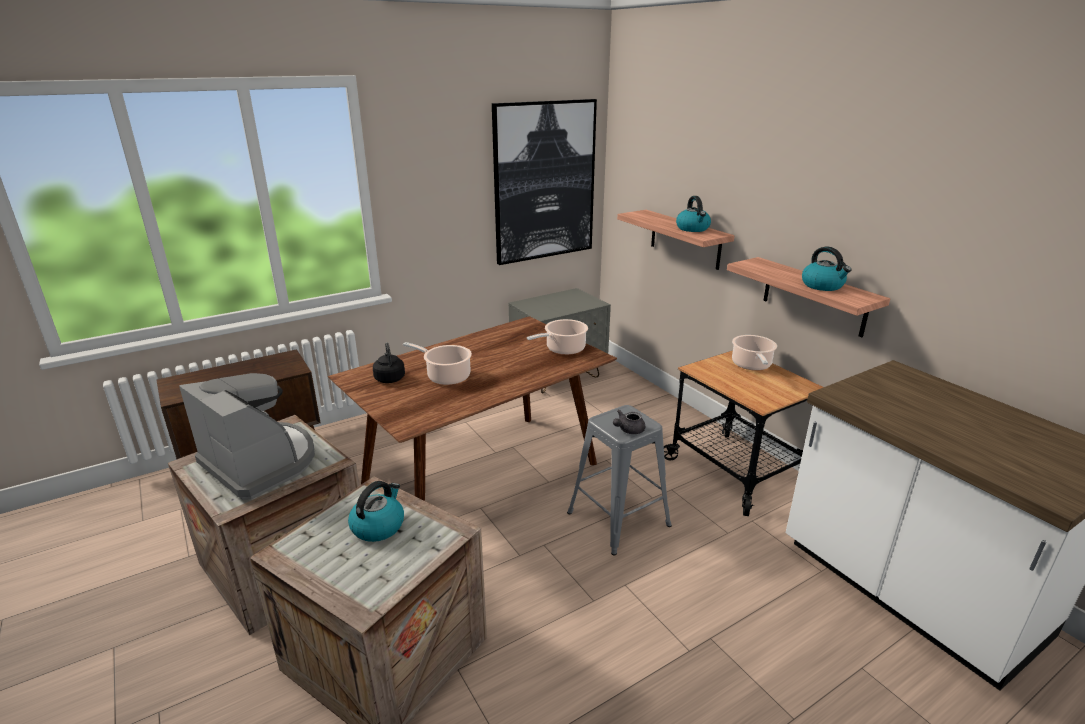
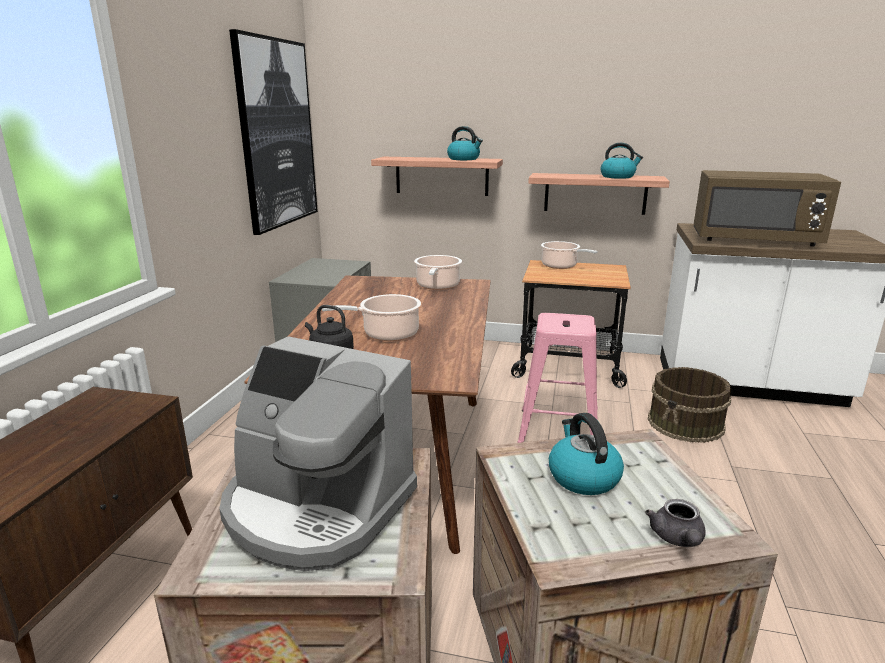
camera: 45 degrees left, 5 degrees down
(261, 462) = (316, 508): coffee machine -> coffee machine turned 150 degrees counterclockwise
(618, 519) = (558, 431): grey stool -> pink stool
(628, 430) = (581, 325): grey teapot -> grey teapot (677, 539)
(744, 581) = (686, 423): none -> brown bucket
(907, 415) = (754, 240): none -> brown microwave

